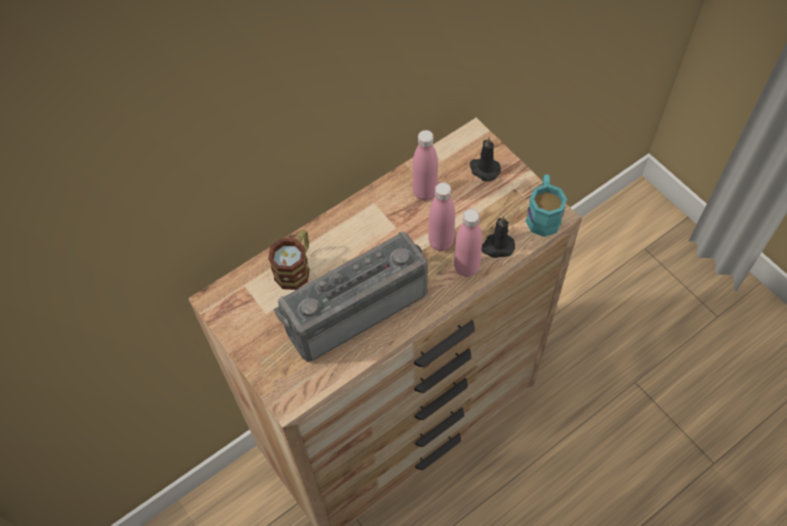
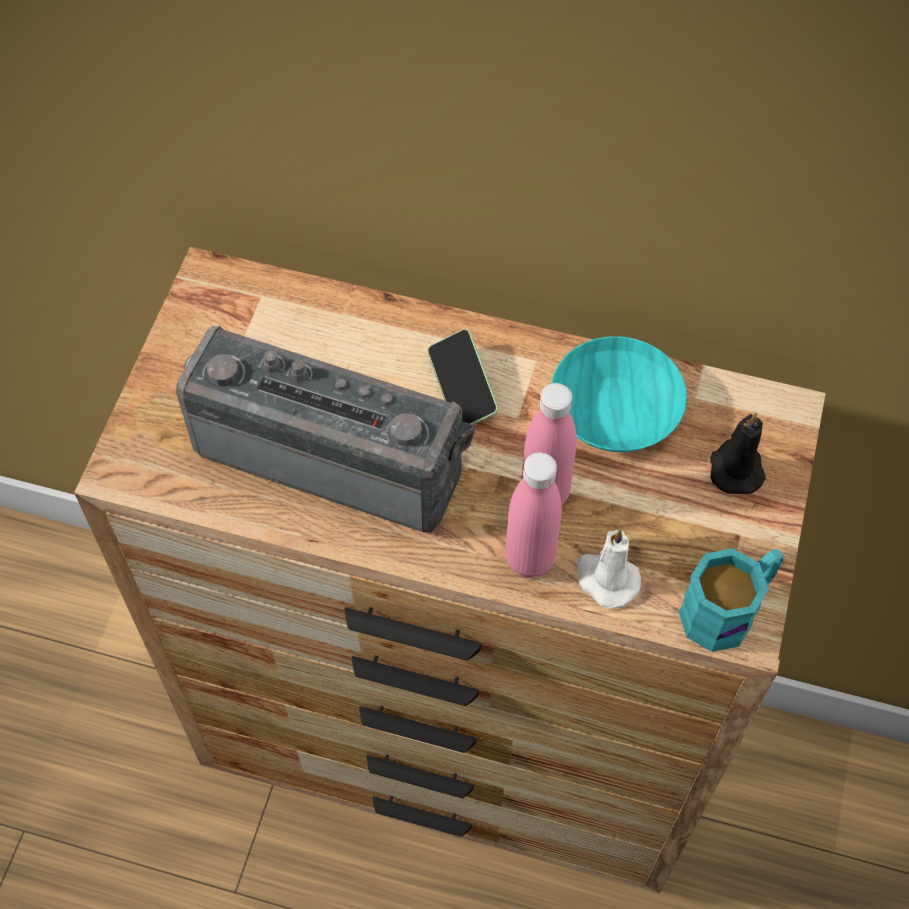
camera: 50 degrees right, 0 degrees up
(296, 268) = (340, 337): mug -> none
(363, 238) = (462, 387): none -> phone
(425, 192) = (615, 414): pink bottle -> turquoise bowl
(497, 247) = (605, 579): black candle -> white candle

